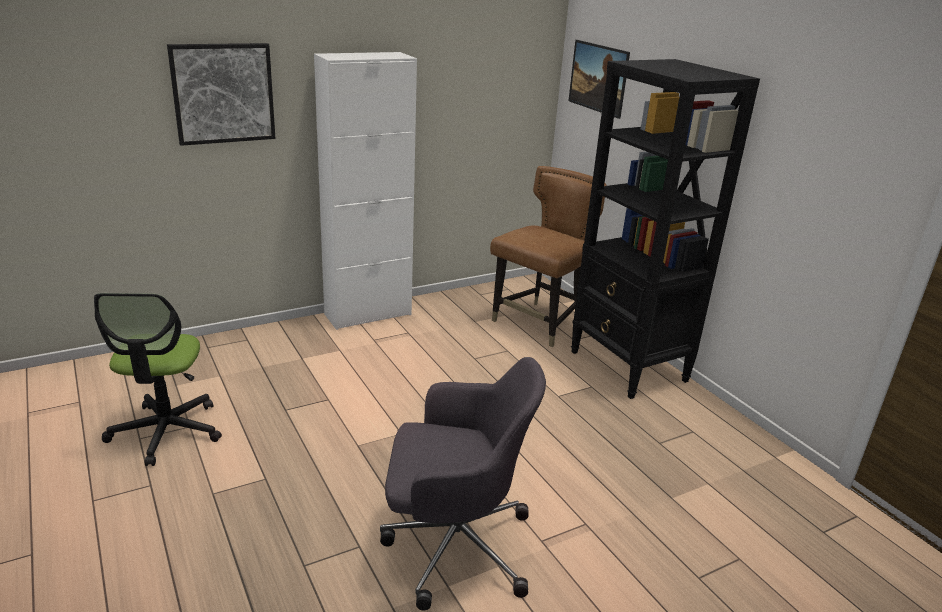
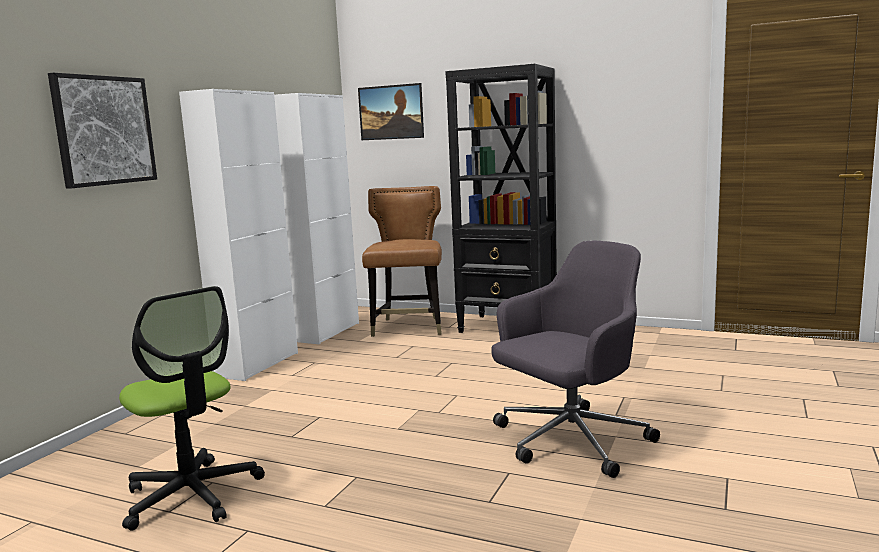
camera: 35 degrees left, 15 degrees down
(466, 297) = (326, 332): none -> white cabinet

